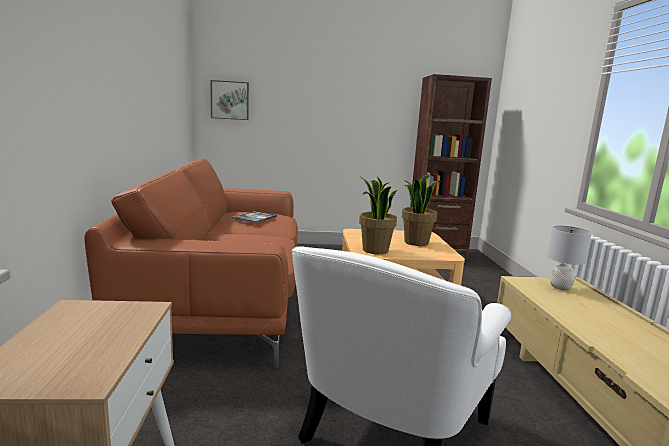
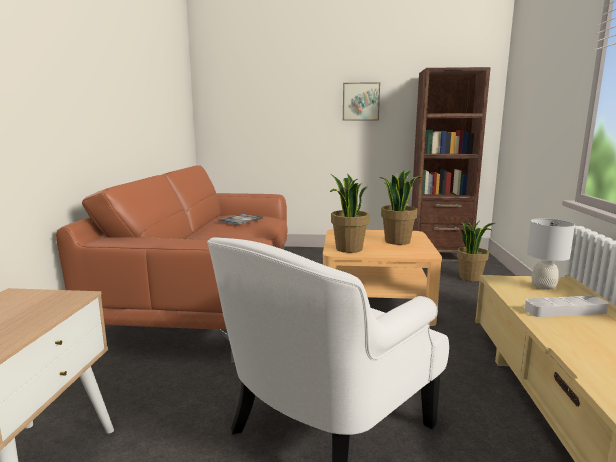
camera: 10 degrees right, 0 degrees up
(230, 100) = (228, 109): picture -> picture (361, 101)
(471, 275) = (470, 278): none -> potted plant
(588, 310) = (565, 311): none -> grey tray

